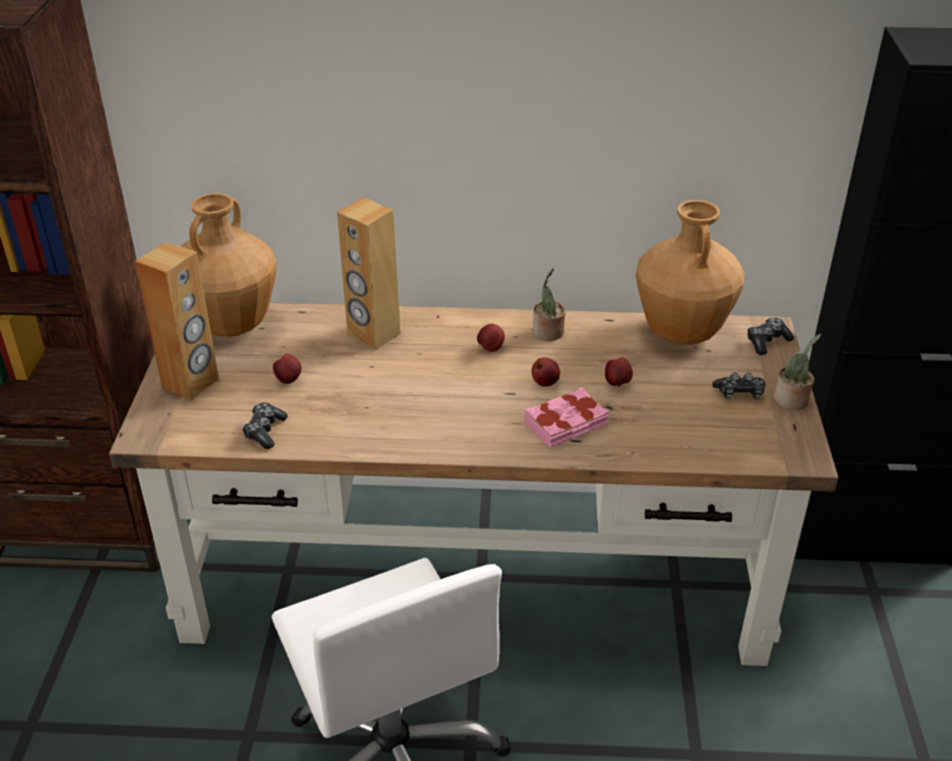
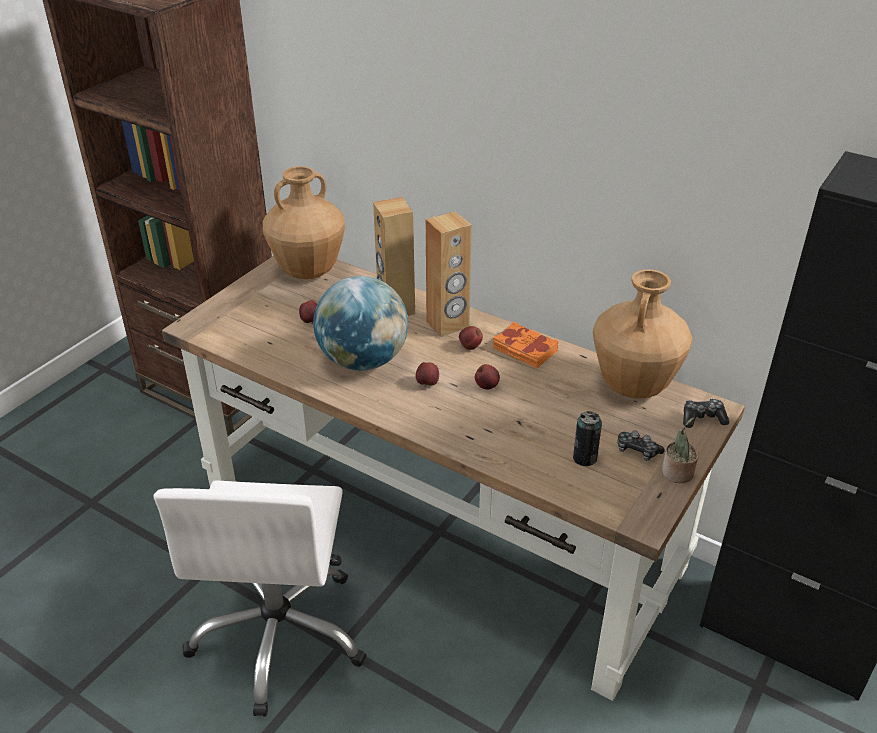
camera: 30 degrees right, 0 degrees up
(191, 383) = (248, 302): brown speaker -> brown speaker (448, 325)
(265, 431) = (264, 350): game controller -> none
(391, 403) = (363, 361): none -> globe
(548, 333) = (524, 350): potted plant -> orange book
(566, 424) = (474, 422): pink book -> none
(617, 383) = (542, 407): apple -> apple (427, 384)
(701, 418) = (584, 458): none -> can

